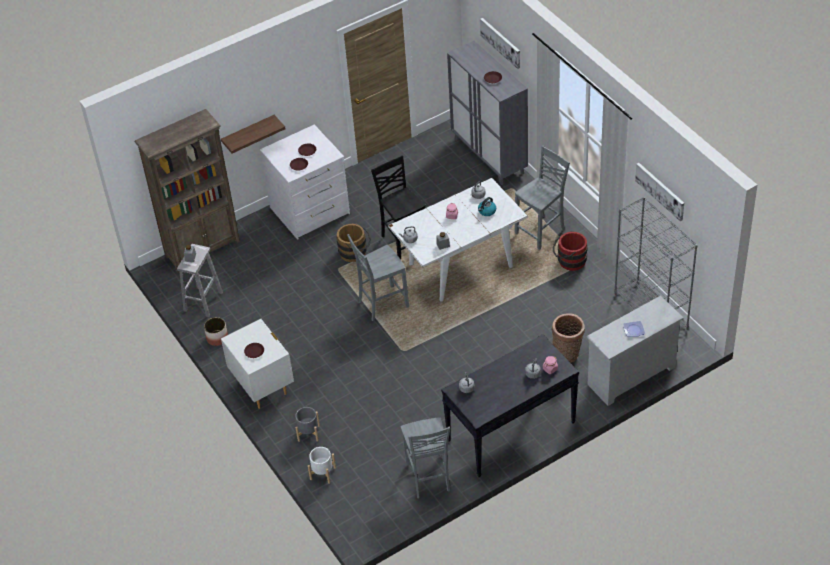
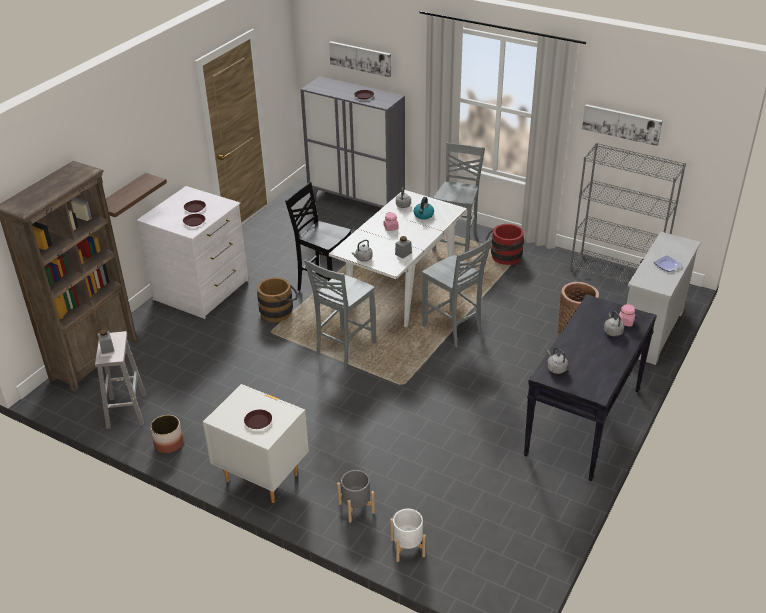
camera: 30 degrees left, 10 degrees down
(428, 478) = (537, 504): grey chair -> grey chair (453, 330)

